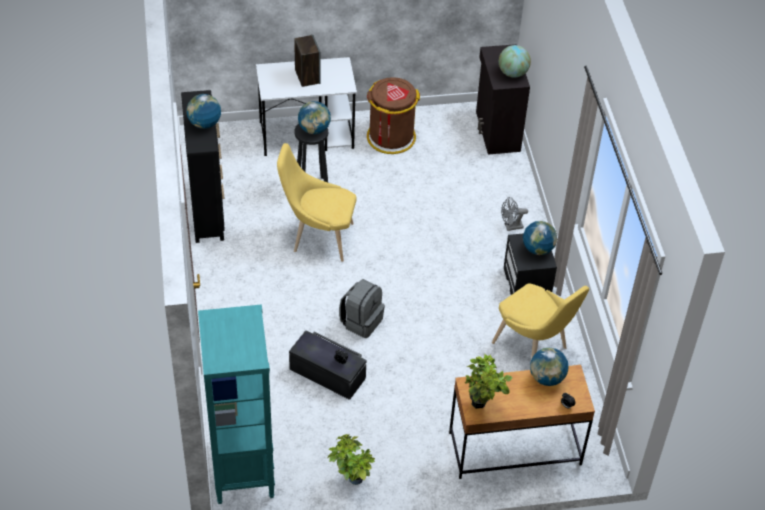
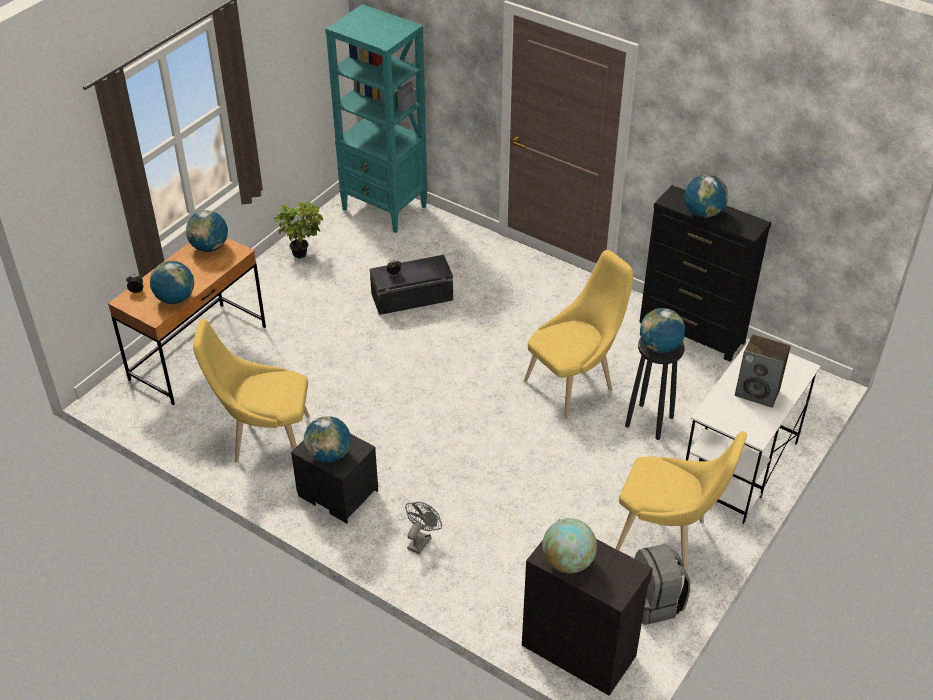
camera: 135 degrees right, 5 degrees down
(361, 321) = (439, 349): grey backpack -> grey backpack (655, 602)
(391, 137) = (667, 537): brown trash can -> yellow chair
(482, 405) = (209, 247): potted plant -> globe

